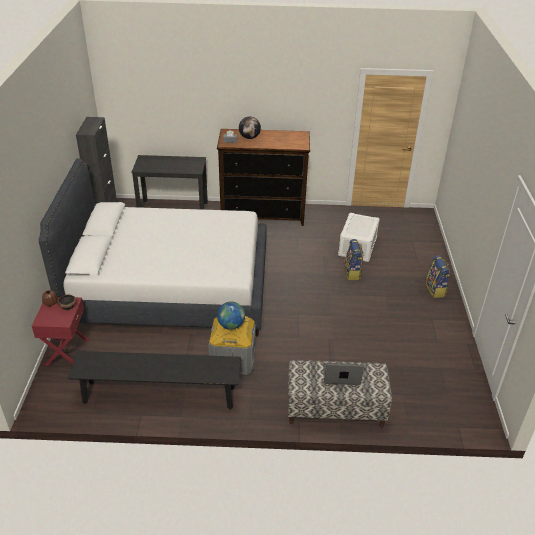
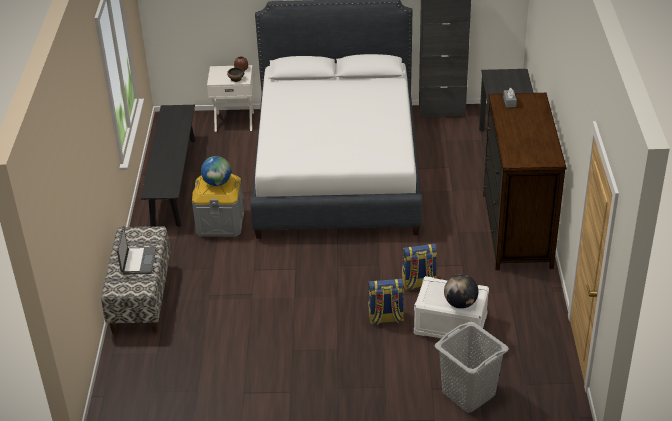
camera: 90 degrees right, 0 degrees up
(66, 352) = (234, 121): red nightstand -> white nightstand
(249, 137) = (524, 116): globe -> globe (460, 304)
(418, 245) = (468, 394): none -> grey laundry basket
(436, 290) = (355, 403): backpack -> backpack (419, 283)

